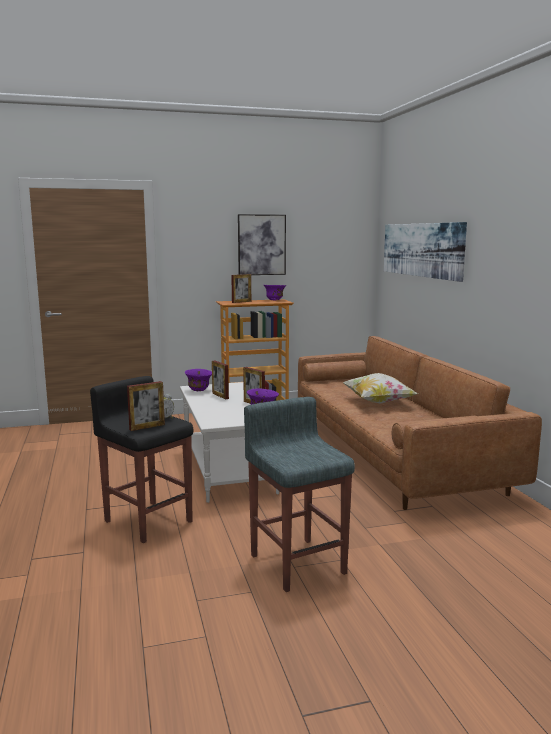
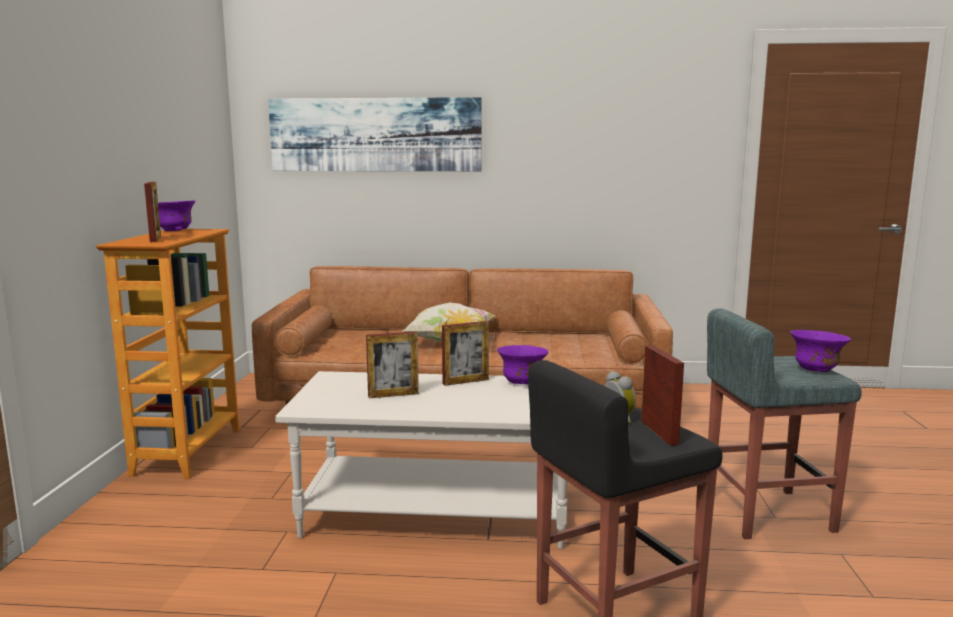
camera: 70 degrees left, 0 degrees up
(199, 390) = (333, 404): purple bowl -> purple bowl (815, 370)
(261, 245) = (132, 124): picture -> none

